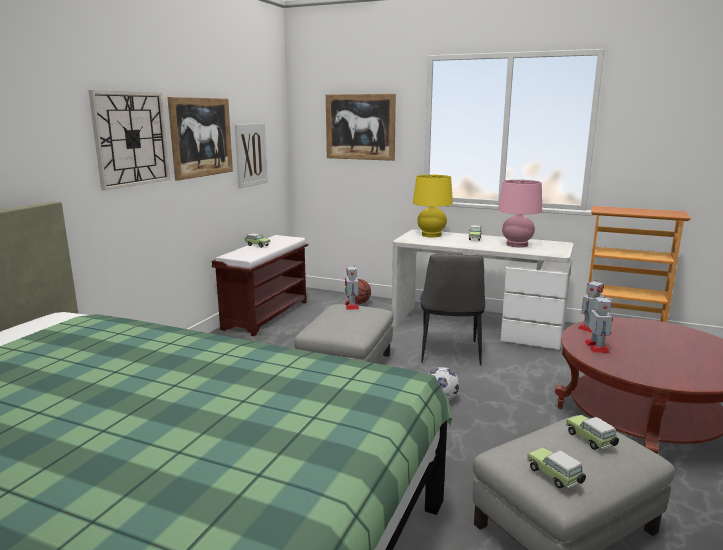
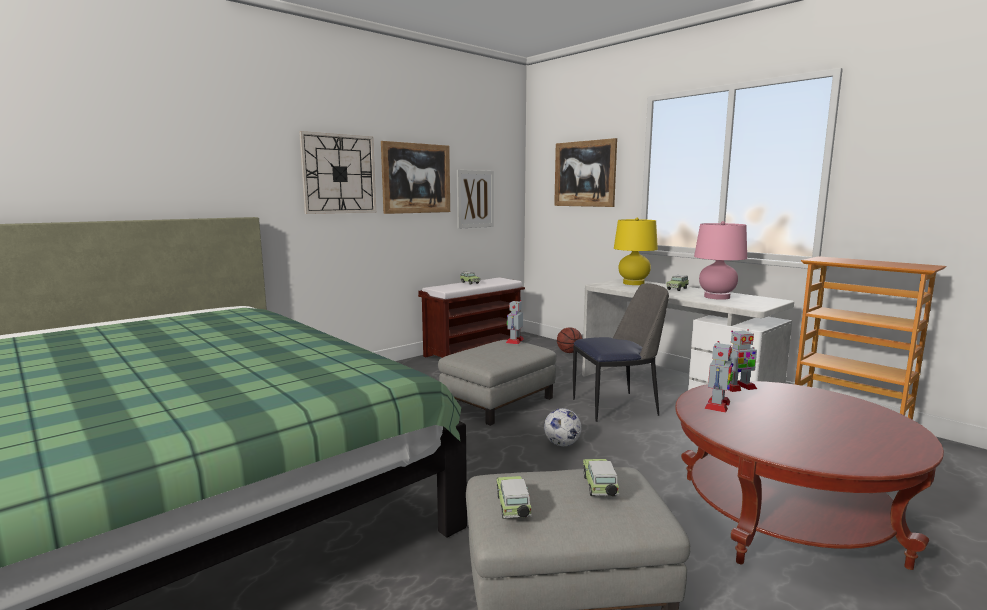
camera: 25 degrees right, 5 degrees down
(450, 353) = (617, 407): chair -> chair turned 135 degrees counterclockwise

